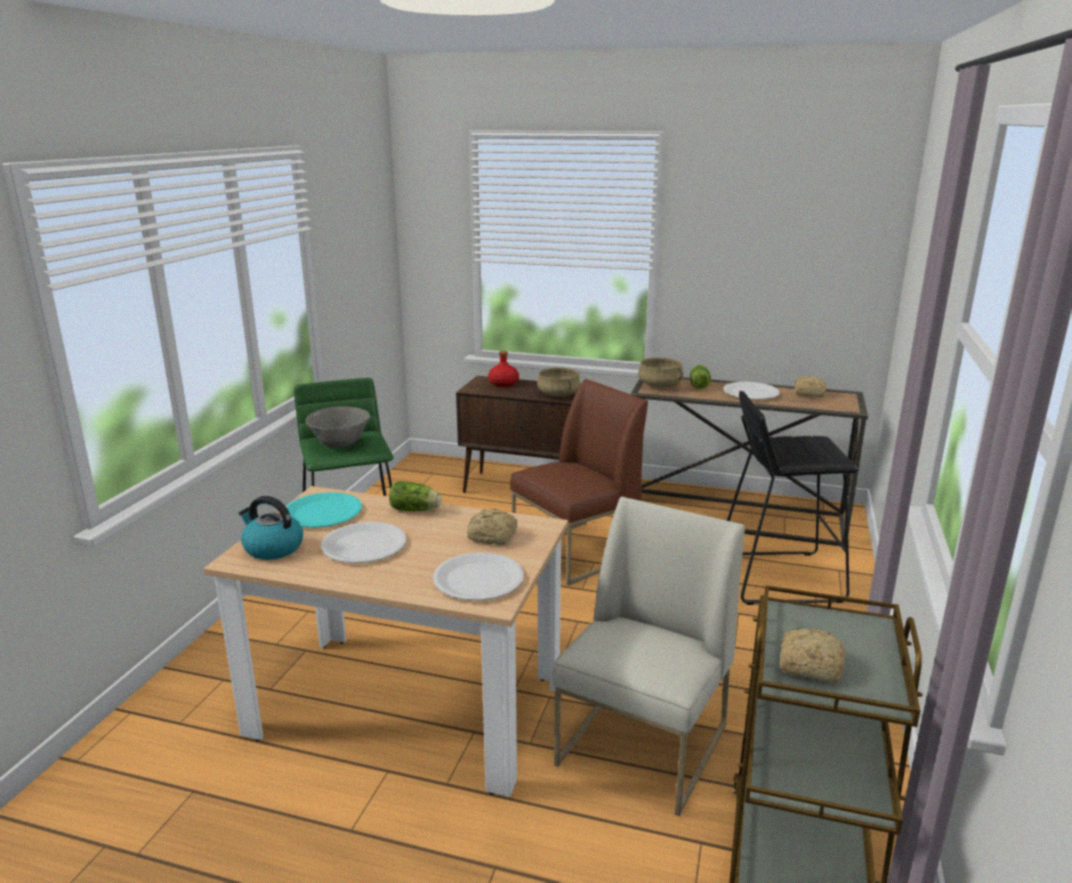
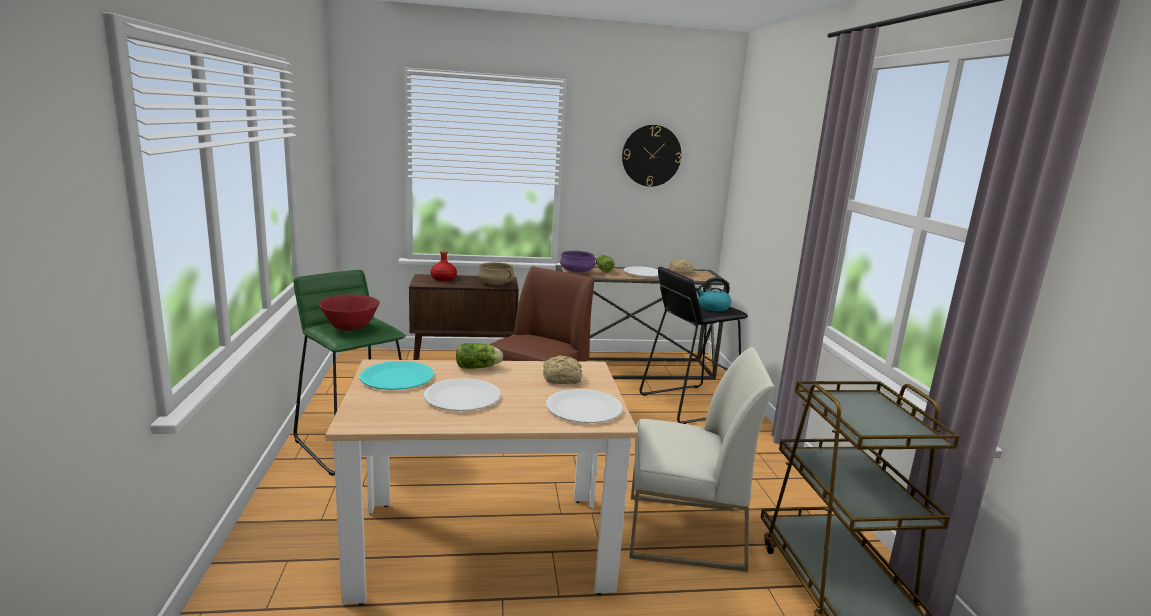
camera: 25 degrees left, 5 degrees down
(272, 548) = (379, 409): kettle -> kettle (713, 307)
(340, 444) = (350, 328): grey bowl -> red bowl
(643, 746) = (683, 532): white chair -> white chair turned 90 degrees clockwise
(660, 385) = (577, 271): beige cooking pot -> purple cooking pot
(783, 230) = (651, 155): none -> wall clock
(807, 665) = (864, 425): bread -> none

